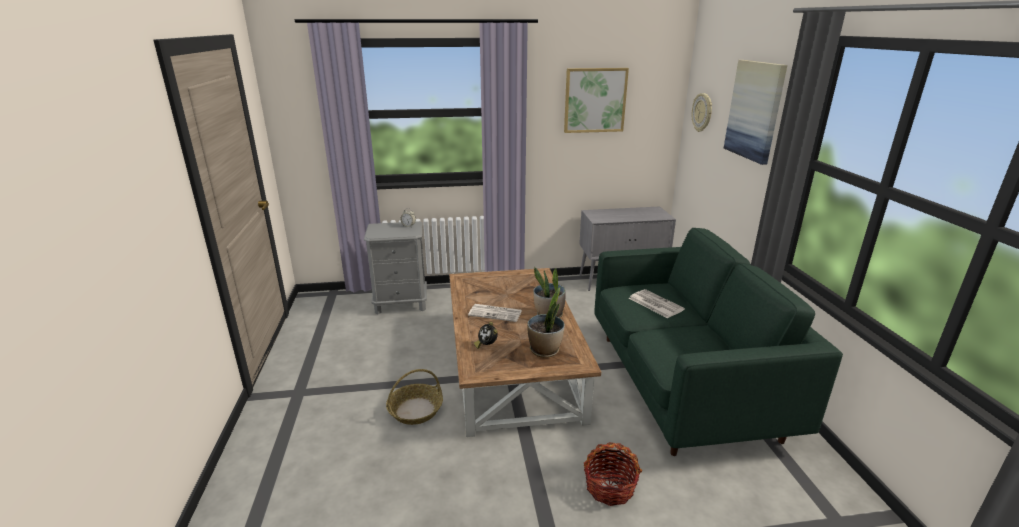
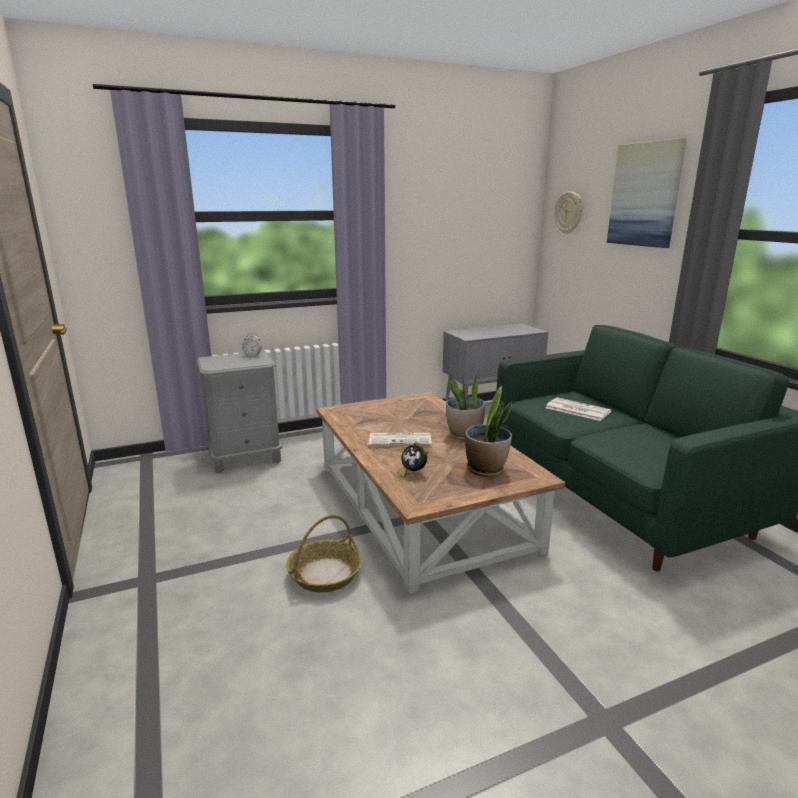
camera: 15 degrees left, 5 degrees down
(595, 100) = (454, 203): picture -> none
(609, 487) = (612, 619): basket -> none

